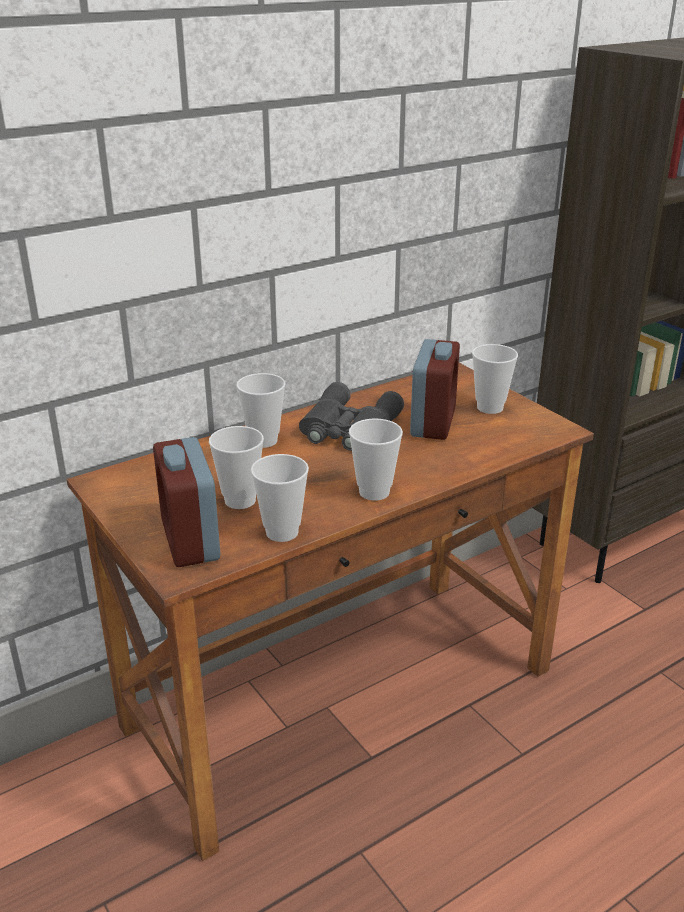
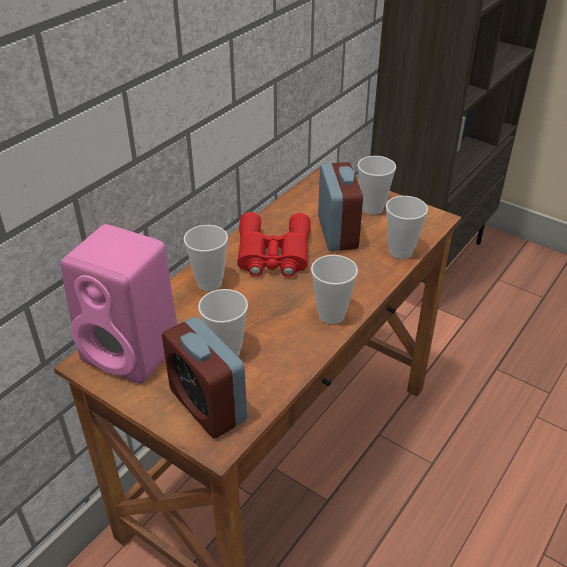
camera: 20 degrees left, 10 degrees up
(149, 482) = (134, 351): none -> pink speaker
(282, 532) = (281, 376): cup -> cup (400, 251)
(347, 428) = (273, 254): grey binoculars -> red binoculars

